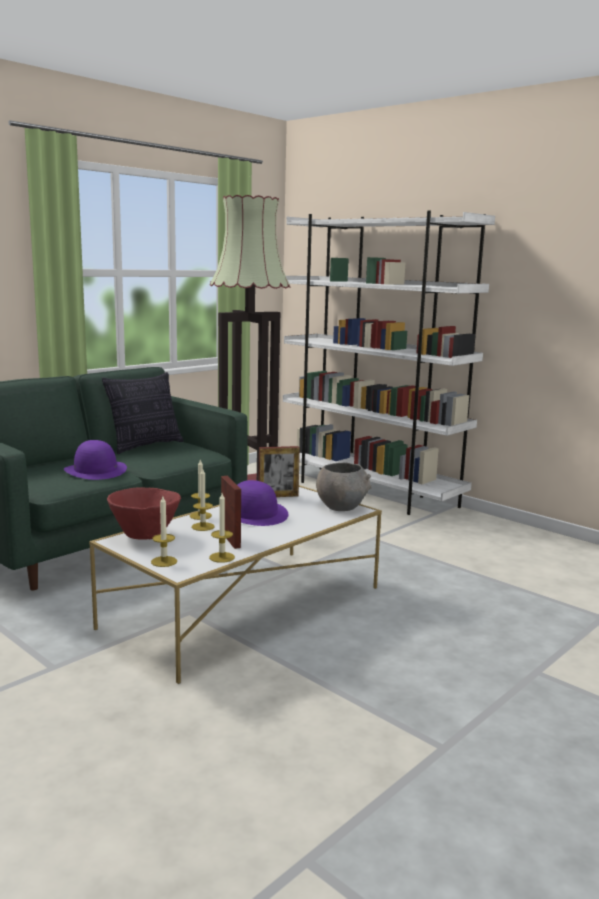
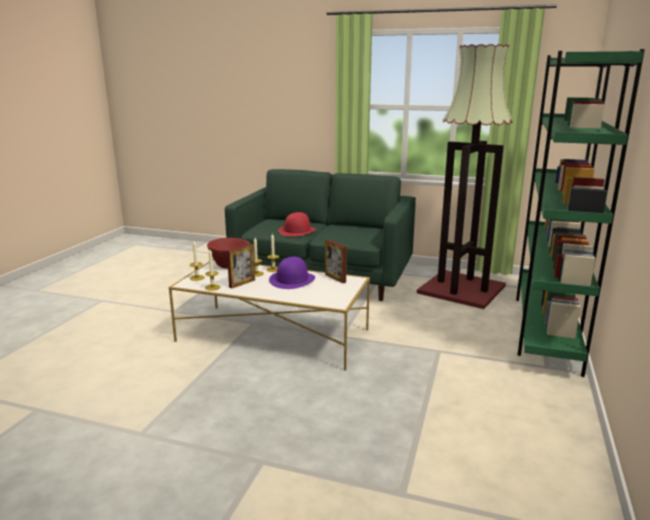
camera: 65 degrees right, 5 degrees up
(95, 470) = (297, 231): purple hat -> red hat
(145, 446) = (361, 228): pillow -> none
(341, 507) = (336, 298): grey bowl -> none
(369, 492) = (545, 328): white bookcase -> green bookcase

